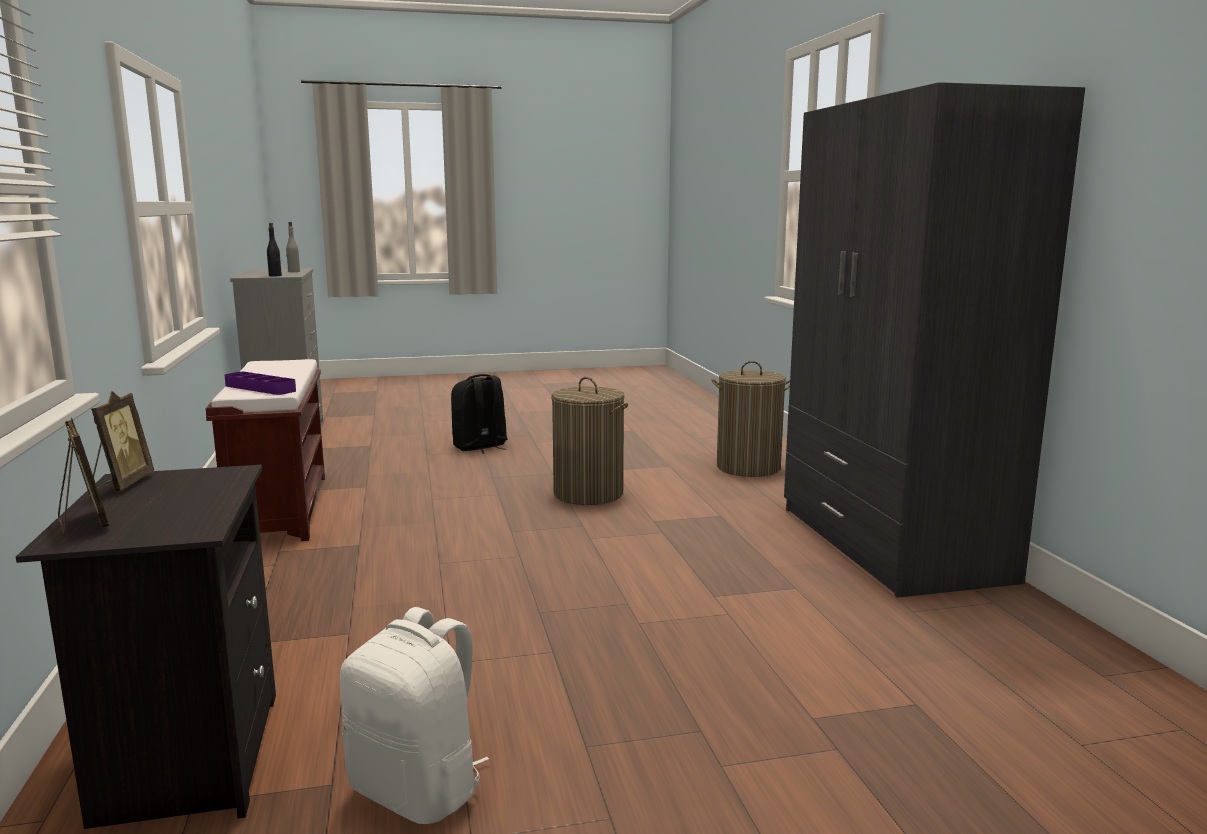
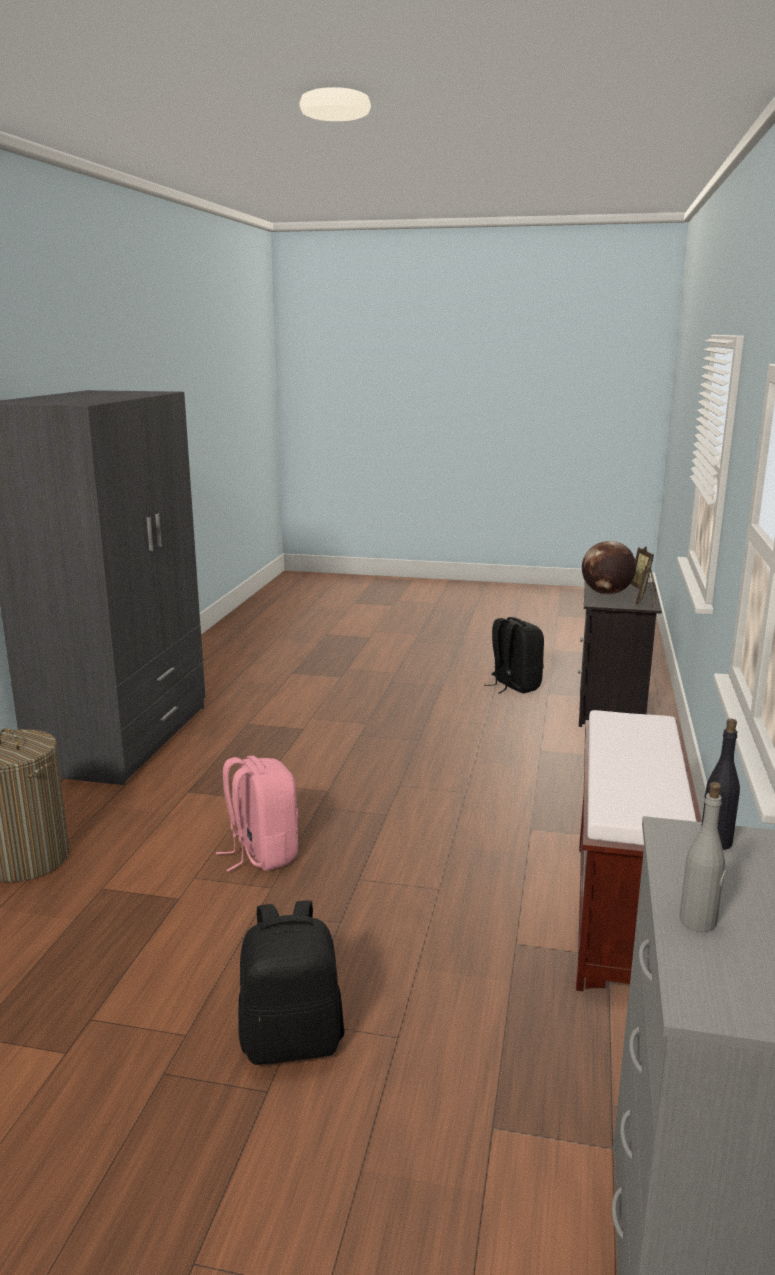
camera: 155 degrees left, 5 degrees up
(194, 497) = (606, 593): none -> globe
(260, 388) = (634, 730): purple tray -> none
(418, 790) = (514, 686): white backpack -> black backpack
(588, 494) = (262, 854): laundry basket -> pink backpack

